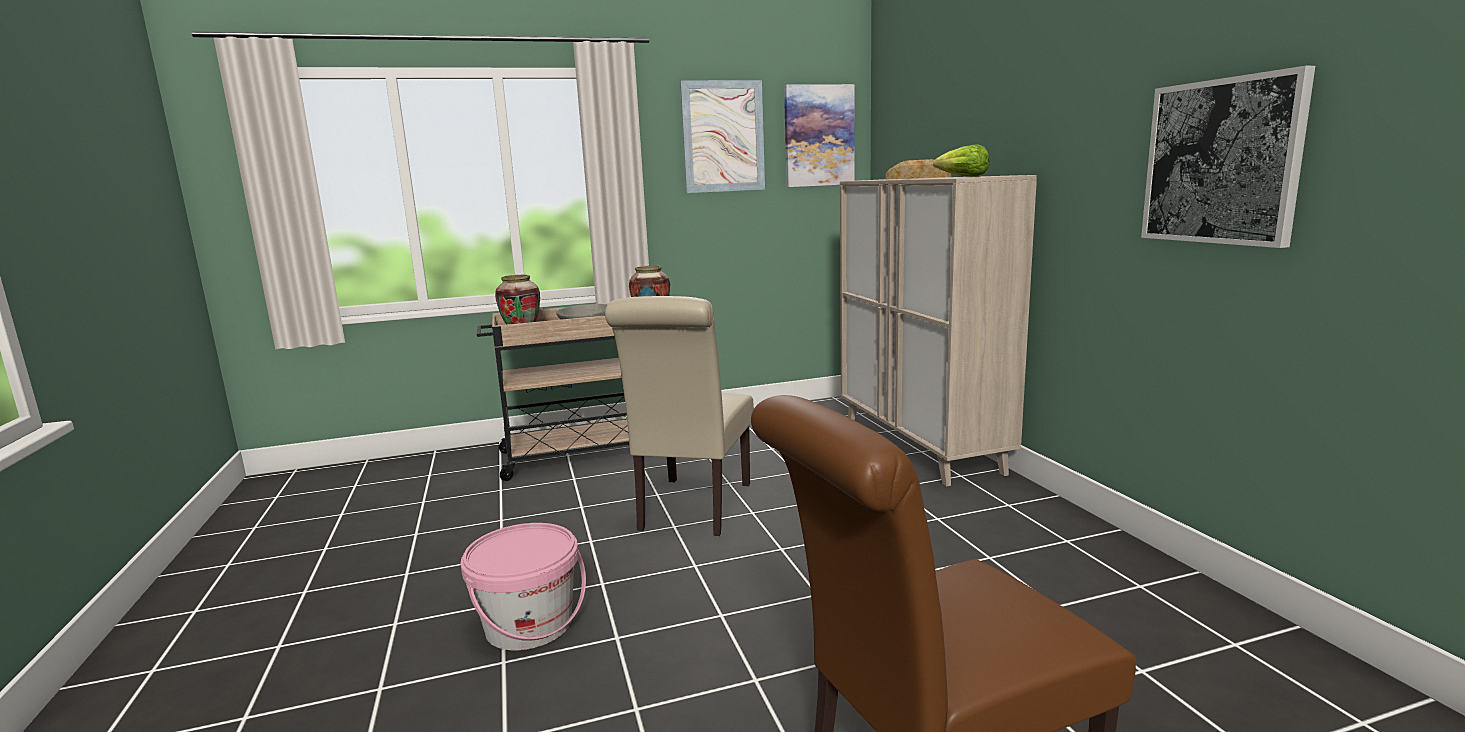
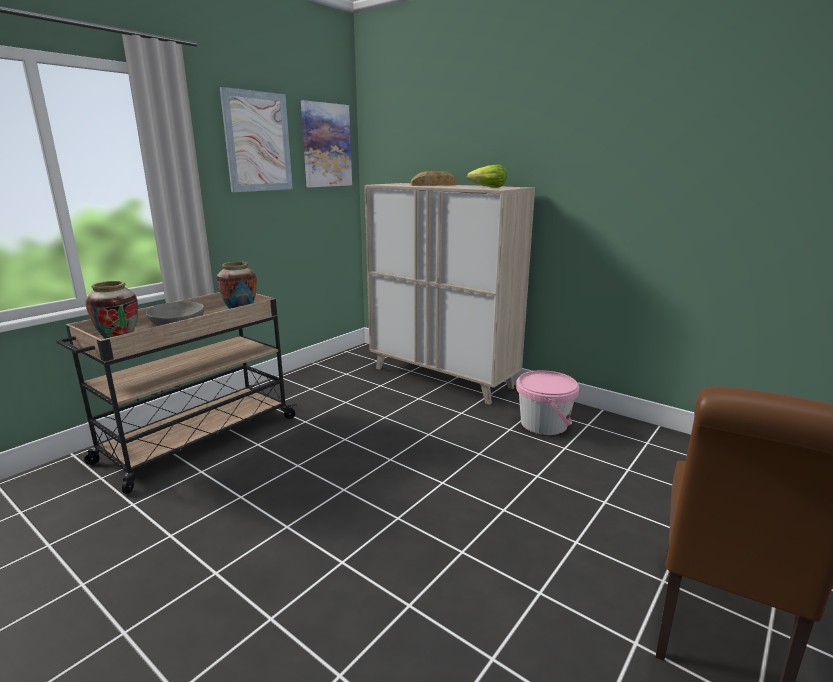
camera: 35 degrees left, 5 degrees up
(529, 625) = (323, 628): pink bucket -> pink bucket (544, 424)
(692, 509) = (342, 470): beige chair -> none
(1222, 162) = (681, 187): picture -> none

